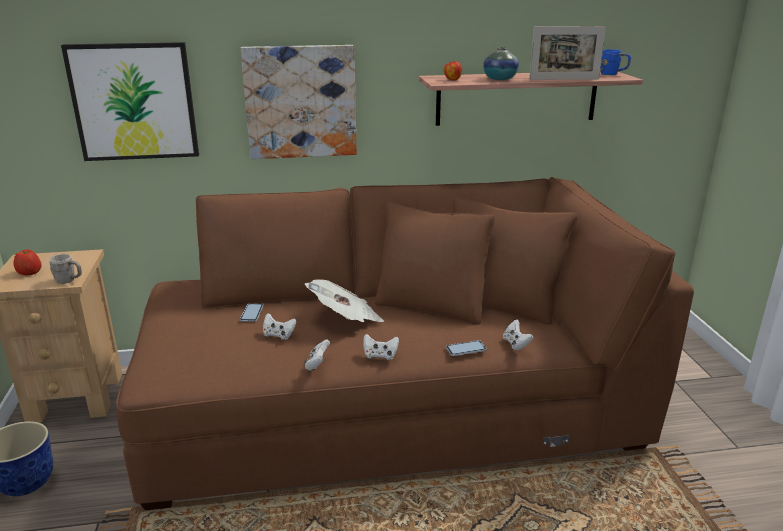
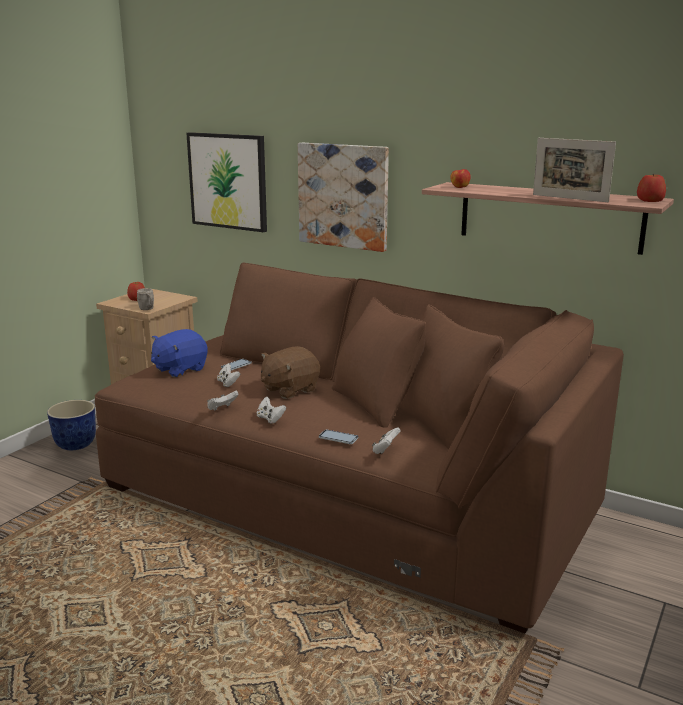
camera: 40 degrees right, 5 degrees down
(193, 339) = (179, 369): none -> blue plush toy
(346, 319) = (289, 389): newspaper -> brown plush toy
(500, 79) = (505, 191): vase -> none
(613, 74) = (650, 200): blue mug -> apple

